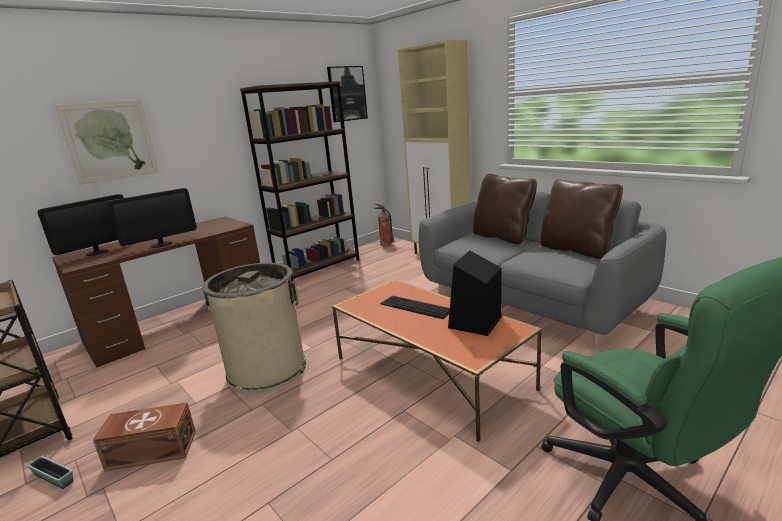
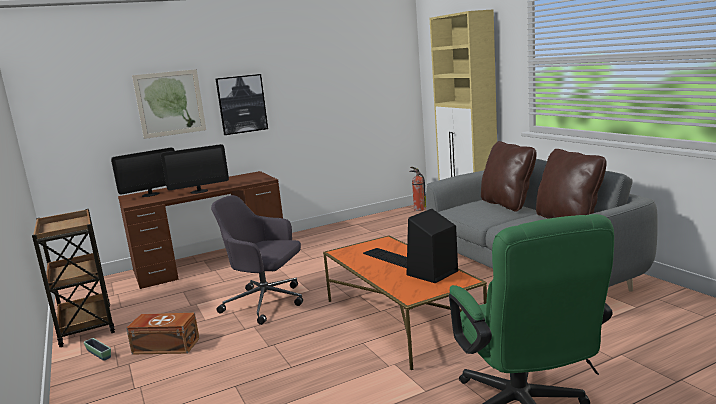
camera: 15 degrees right, 5 degrees down
(266, 369) = (266, 303): beige trash can -> grey office chair
(318, 268) = (344, 226): brown bookcase -> none
(347, 93) = (385, 58): picture -> picture (242, 104)

